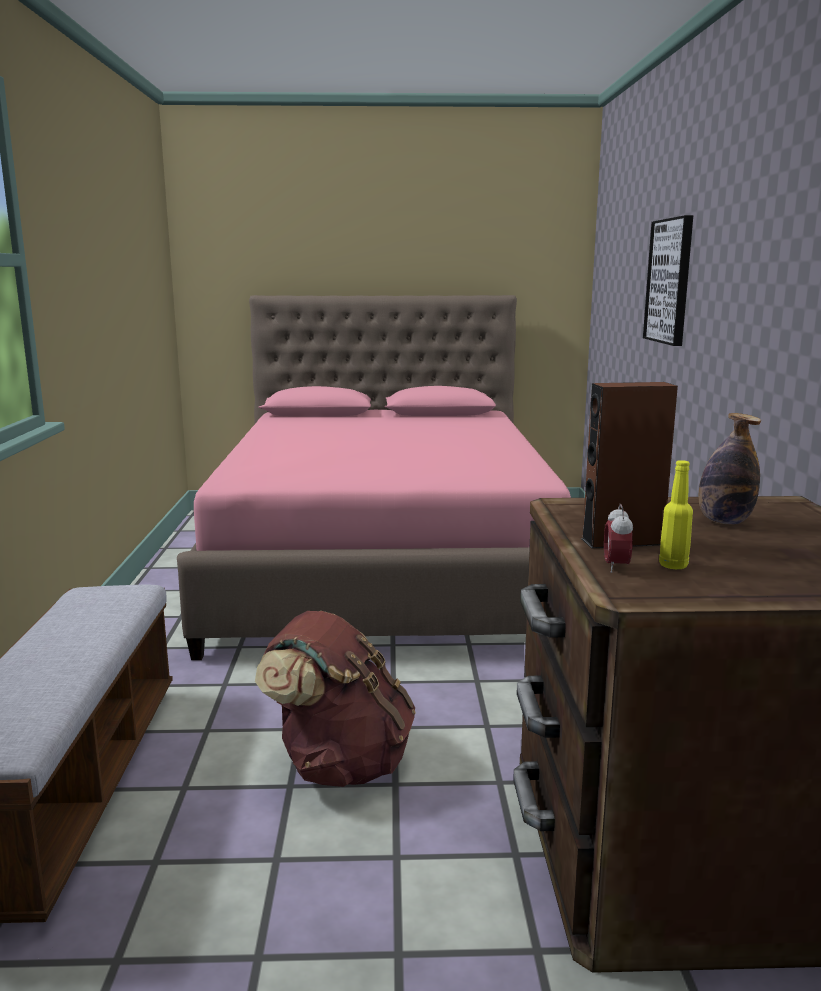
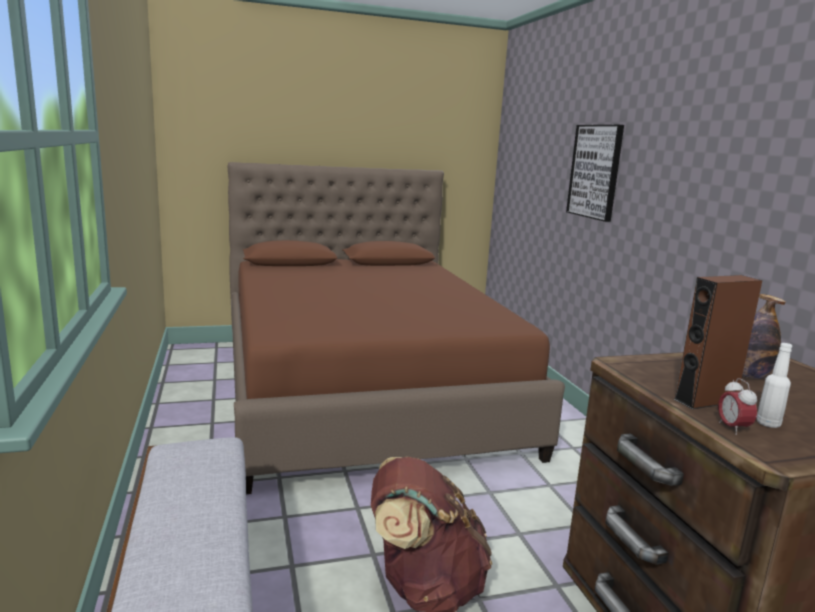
camera: 15 degrees left, 0 degrees up
(386, 567) = (363, 391): pink bed -> brown bed
(673, 565) = (768, 424): yellow bottle -> white bottle

